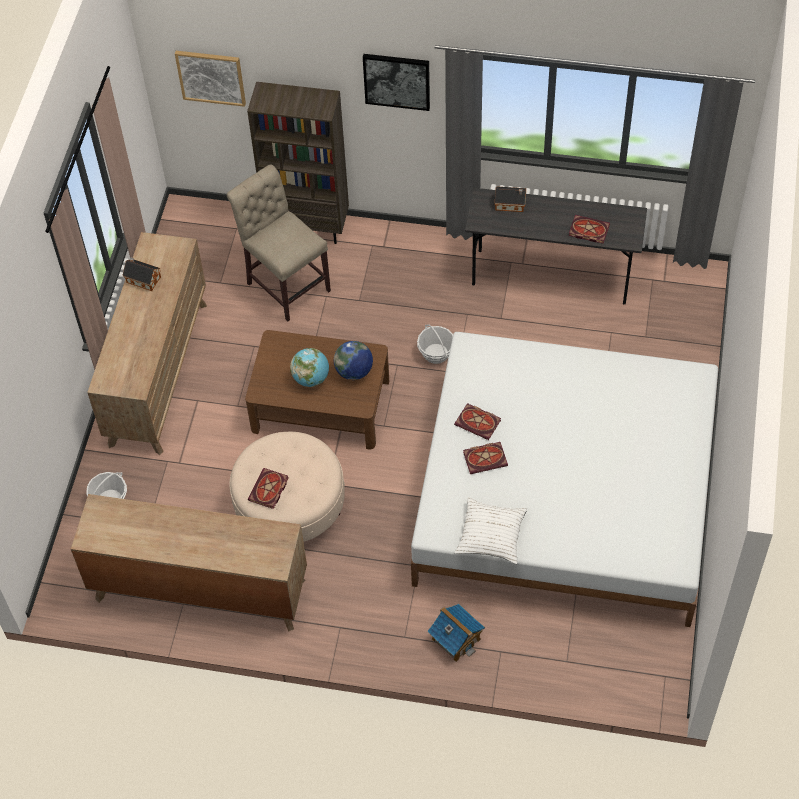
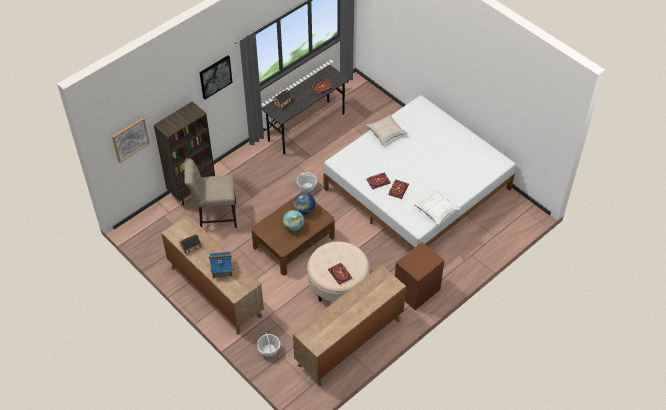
camera: 55 degrees left, 5 degrees down
(365, 617) = (416, 290): none -> brown nightstand
(456, 639) = (453, 265): toy house -> toy house (221, 269)
(589, 369) = (386, 132): none -> beige pillow

